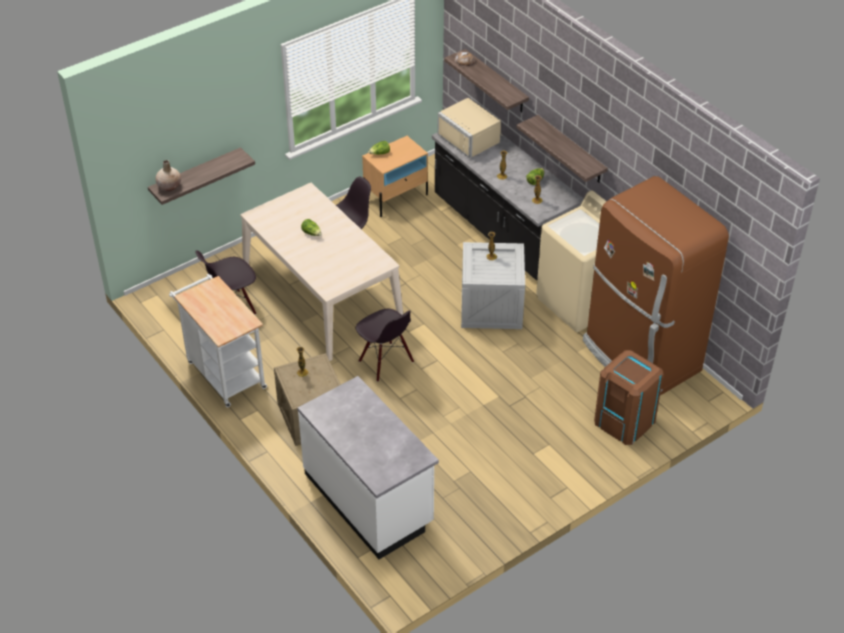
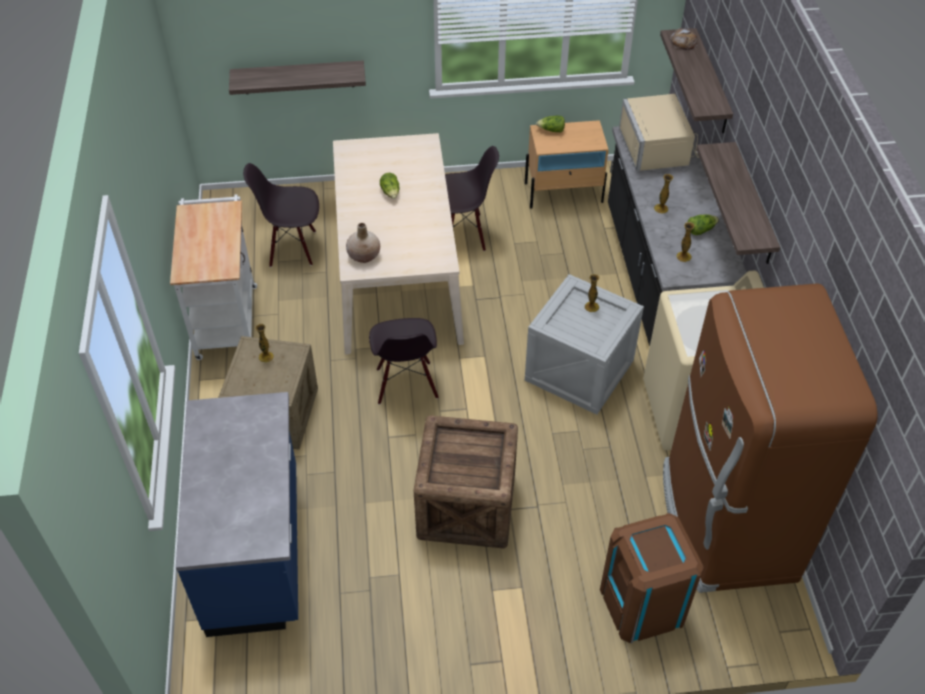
camera: 30 degrees right, 5 degrees up
(169, 186) = (252, 76): beige vase -> beige vase (364, 255)
(369, 499) = (257, 550): white counter -> blue counter
(483, 416) = (467, 507): none -> crate

